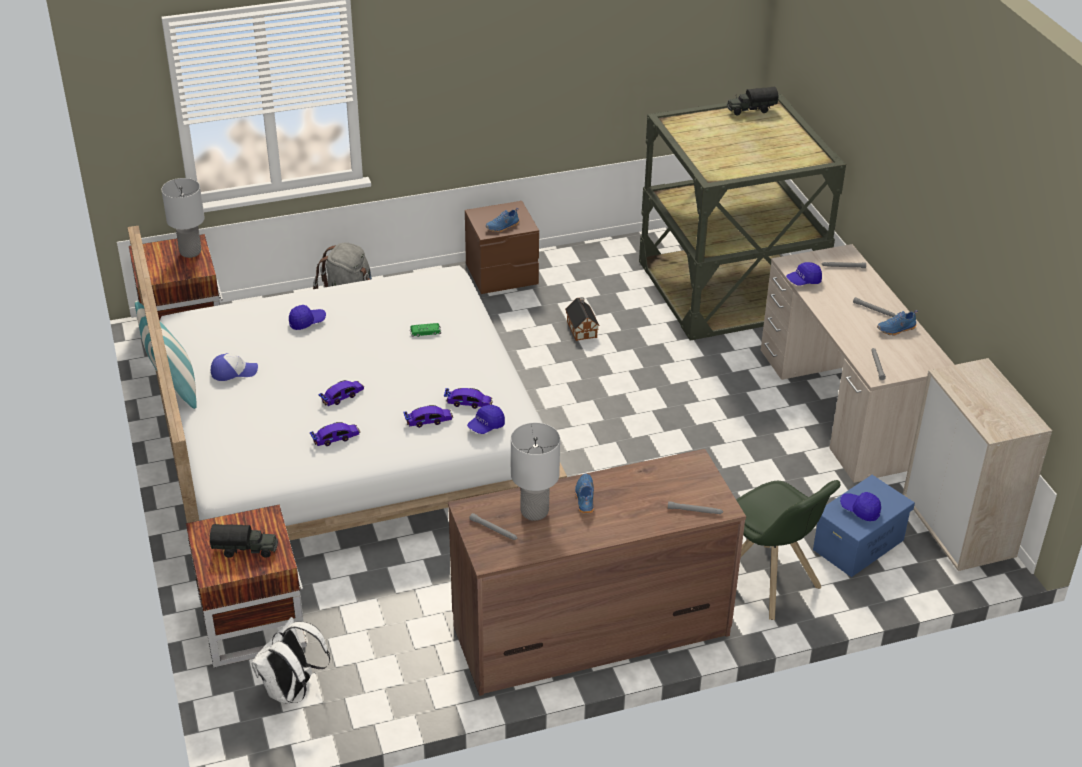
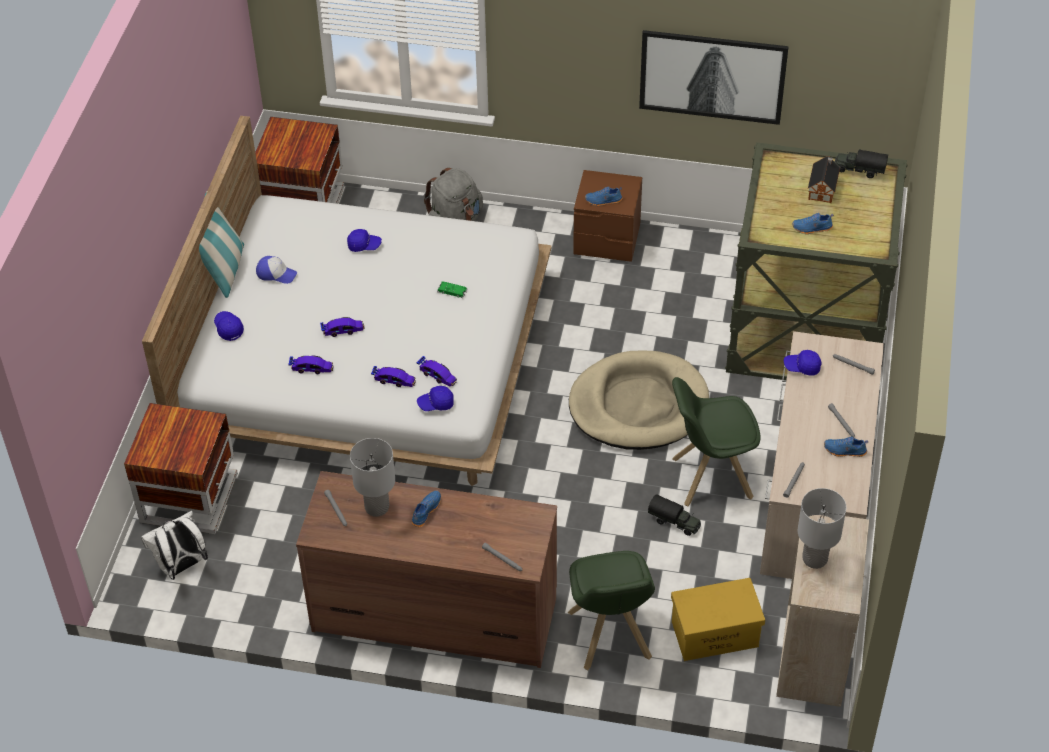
camera: 30 degrees right, 10 degrees up
(191, 254) = (313, 142): grey table lamp -> grey table lamp (814, 561)
(246, 550) = (176, 444): toy truck -> toy truck (674, 522)
(581, 69) = (712, 76): none -> picture
(581, 328) = (637, 323): toy house -> toy house (823, 188)
(636, 390) = (638, 405): none -> beige dog bed
(747, 423) = (711, 477): none -> green chair
(752, 159) = (812, 228): none -> blue shoe
(858, 545) = (714, 634): blue storage box -> yellow storage box
(860, 510) = (710, 606): blue cap -> blue cap (228, 328)

